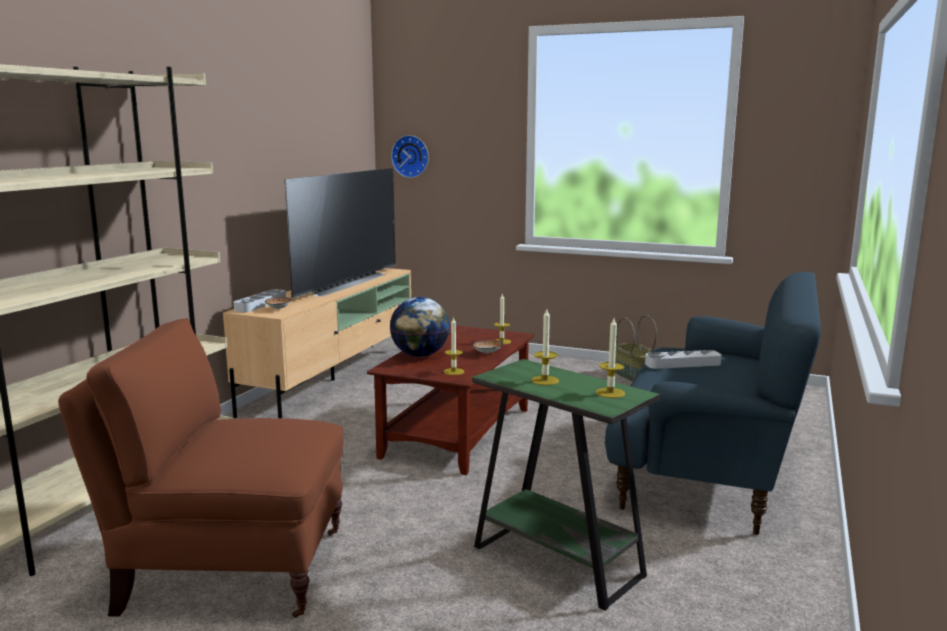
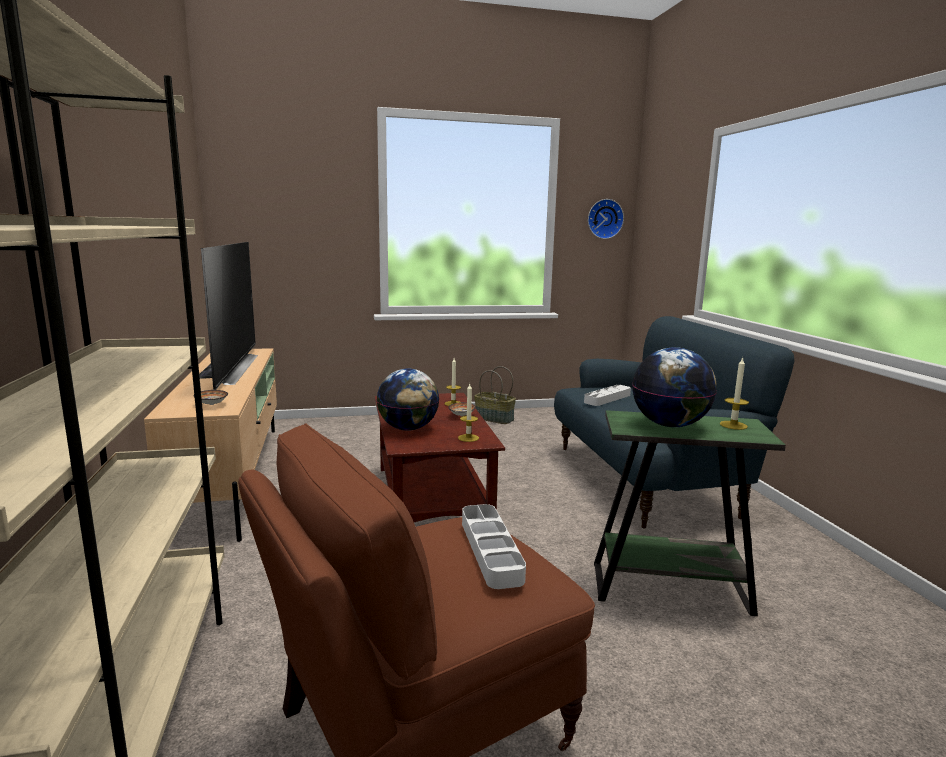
camera: 35 degrees left, 0 degrees up
(261, 304) = (177, 402): grey tray -> grey tray (490, 550)
(411, 156) = (251, 230): wall clock -> wall clock (604, 219)
(545, 380) = (670, 425): candle -> globe

